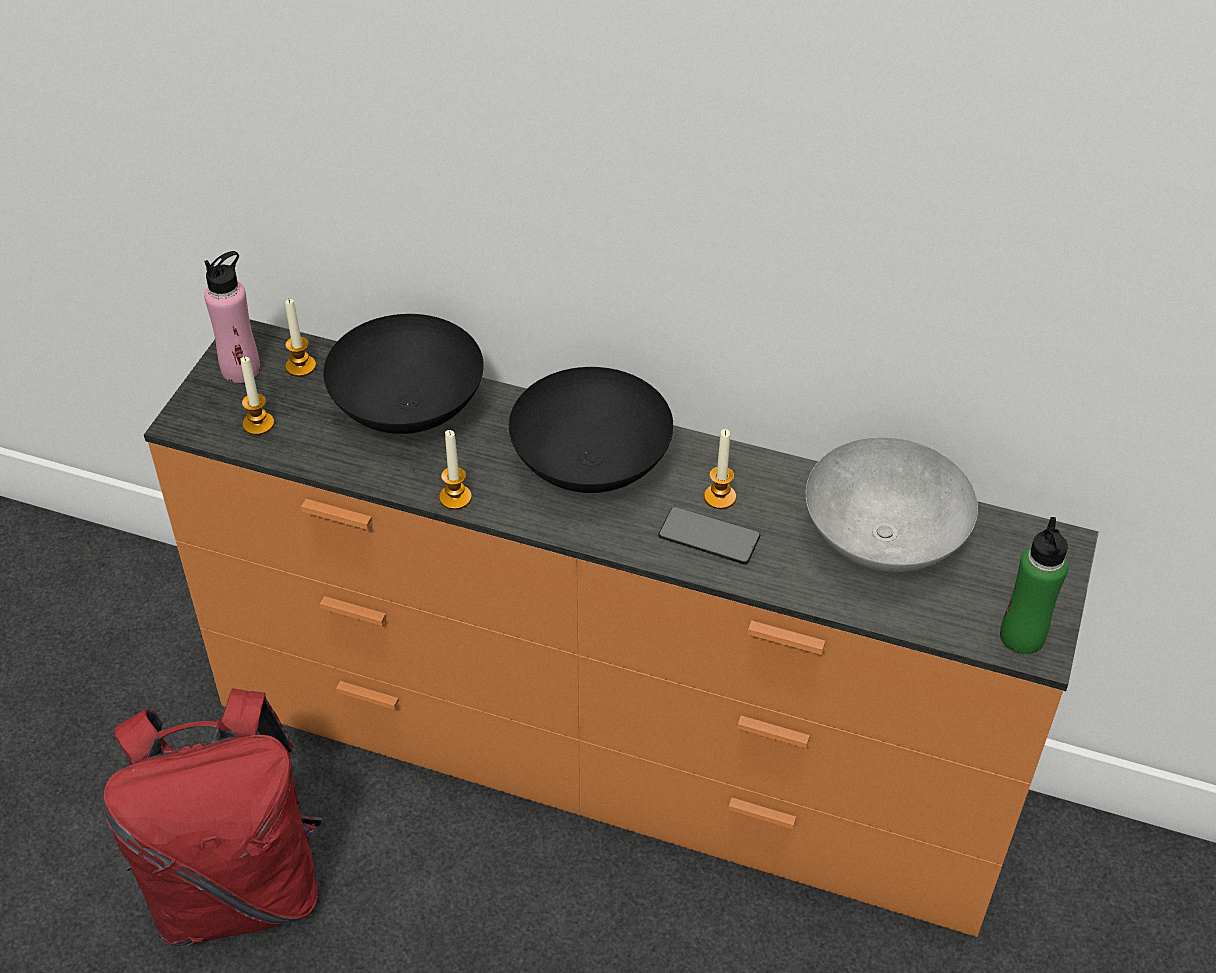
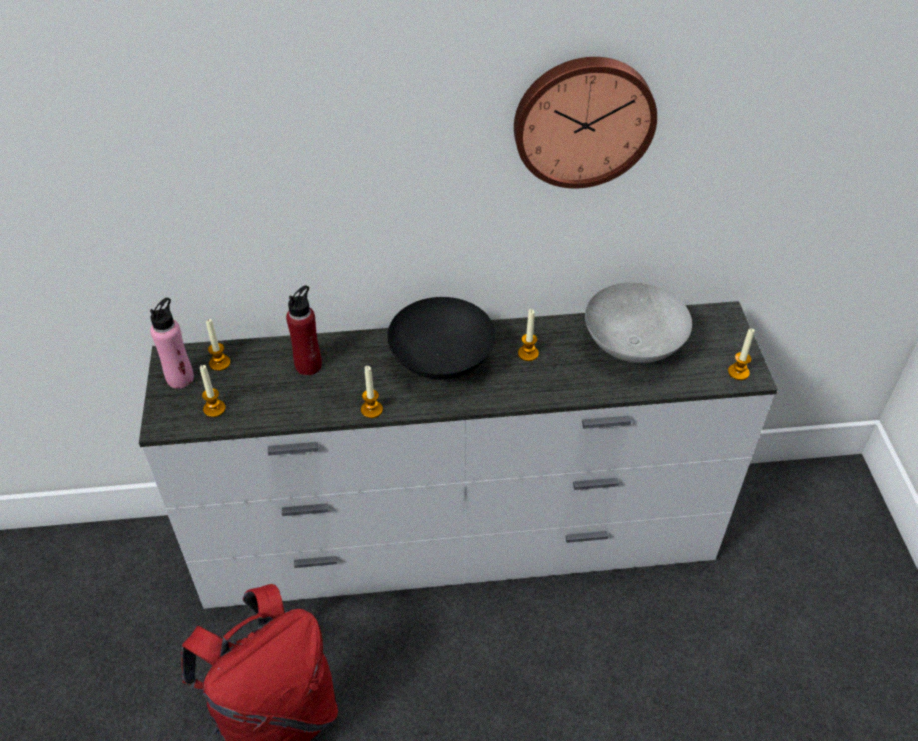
camera: 25 degrees left, 0 degrees up
(410, 408) = (308, 365): black bowl -> red bottle
(607, 756) = (459, 542): orange dresser -> white dresser
(709, 537) = (536, 379): phone -> none
(857, 167) = (583, 120): none -> wall clock
(1022, 637) = (738, 372): green bottle -> candle

